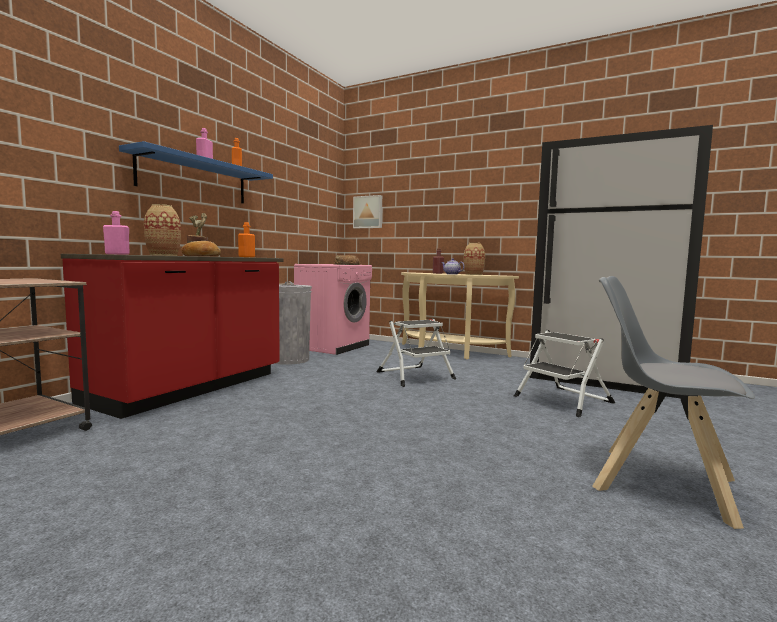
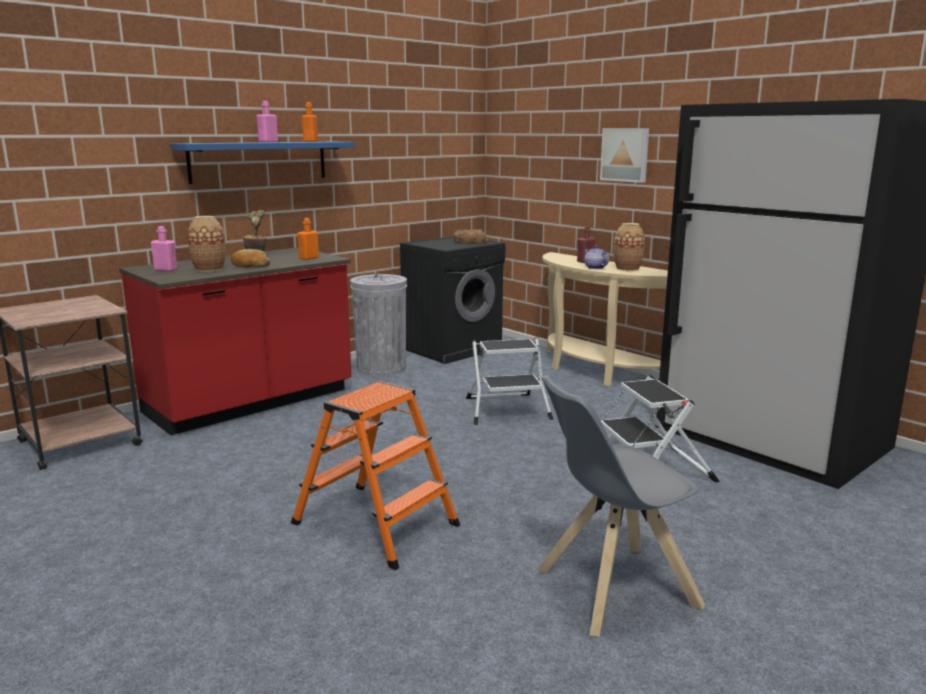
camera: 20 degrees right, 10 degrees up
(334, 347) = (454, 349): pink washing machine -> black washing machine
(368, 212) = (512, 162): picture -> picture (625, 154)
(402, 464) = (375, 524): none -> orange step ladder
(658, 483) = (612, 589): grey chair -> grey chair turned 75 degrees counterclockwise

